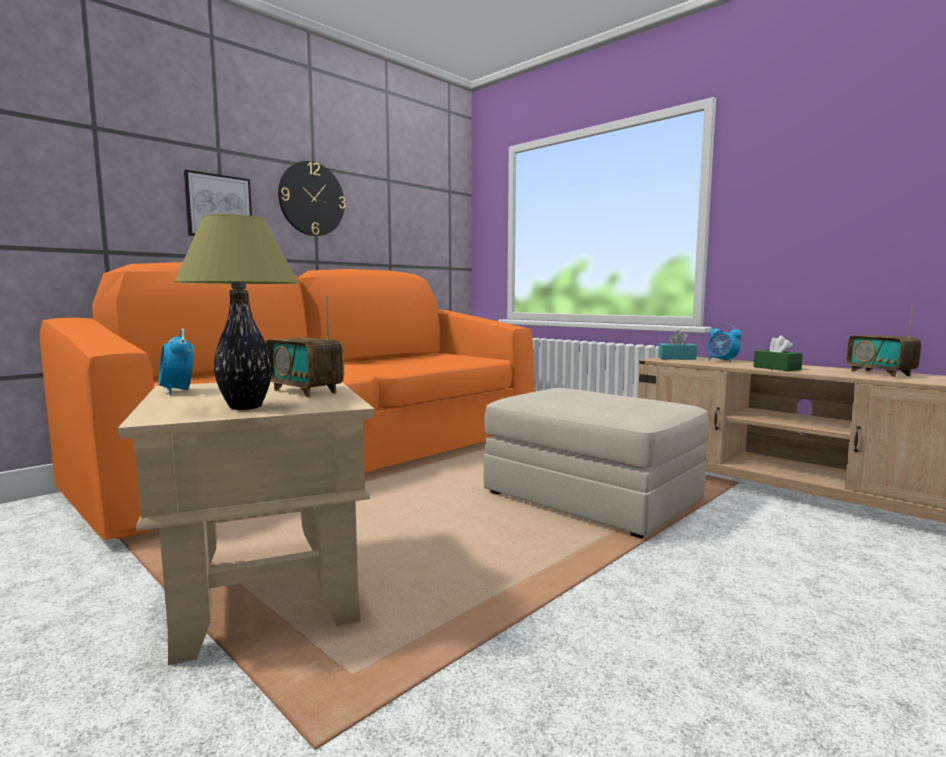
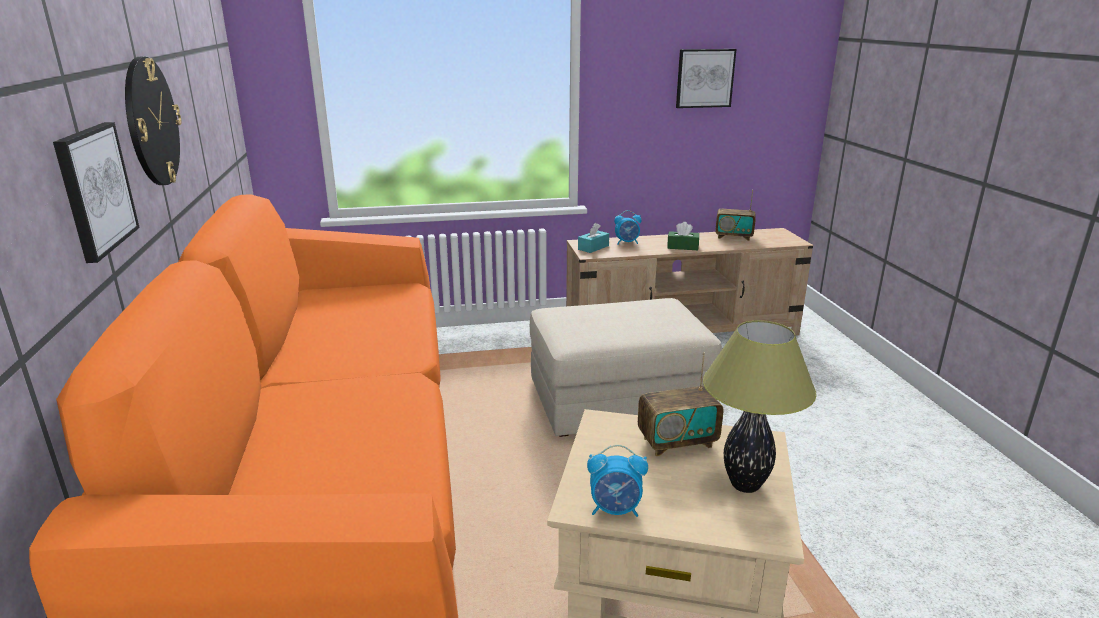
camera: 55 degrees left, 15 degrees up
(874, 172) = (704, 78): none -> picture

